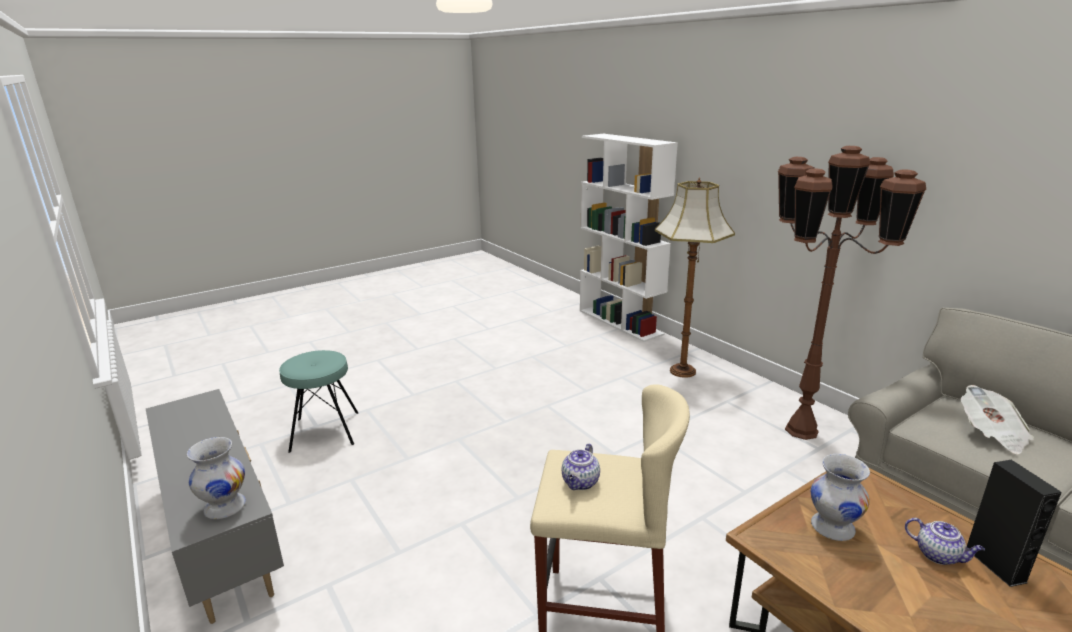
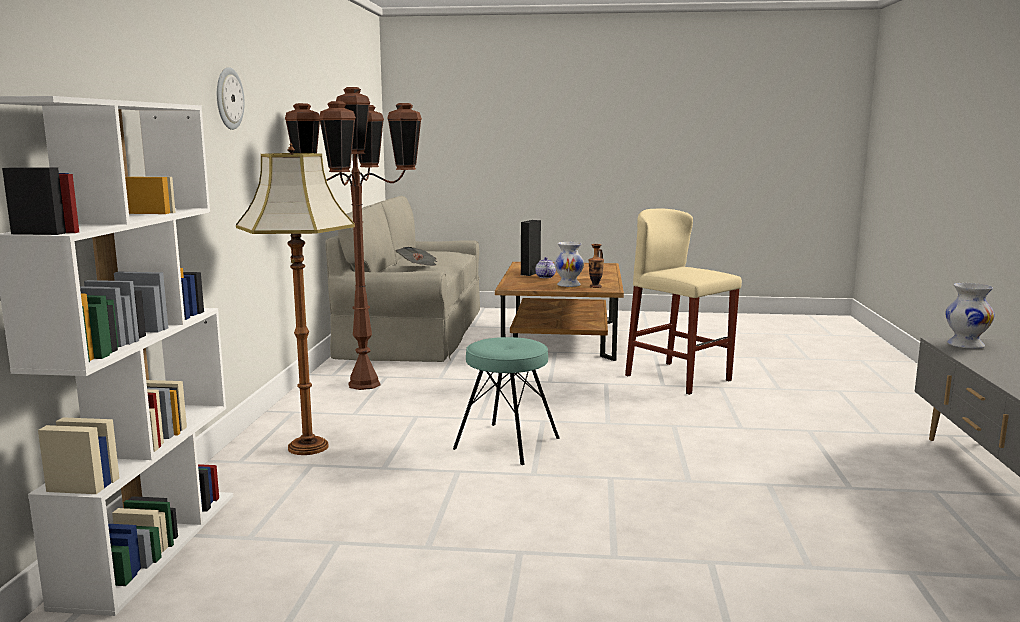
camera: 140 degrees left, 10 degrees down
(325, 431) = (891, 556): turquoise stool -> turquoise stool (506, 443)
(580, 483) = (699, 272): teapot -> none
(779, 144) = (228, 98): none -> wall clock
(797, 542) = (595, 287): none -> vase

